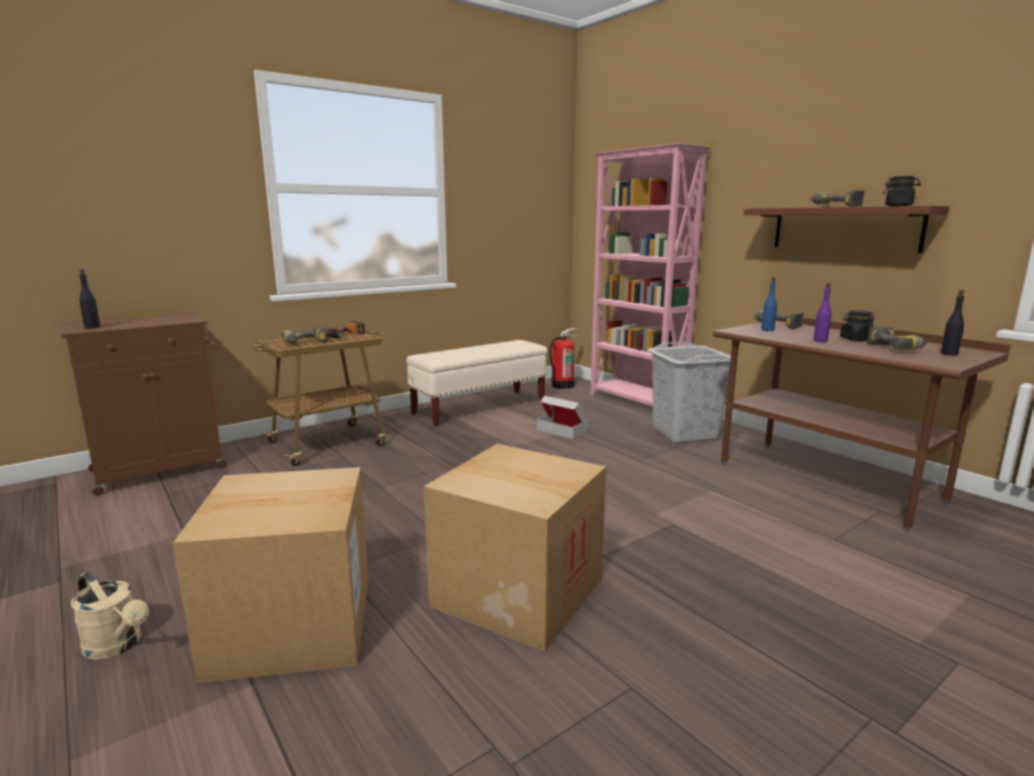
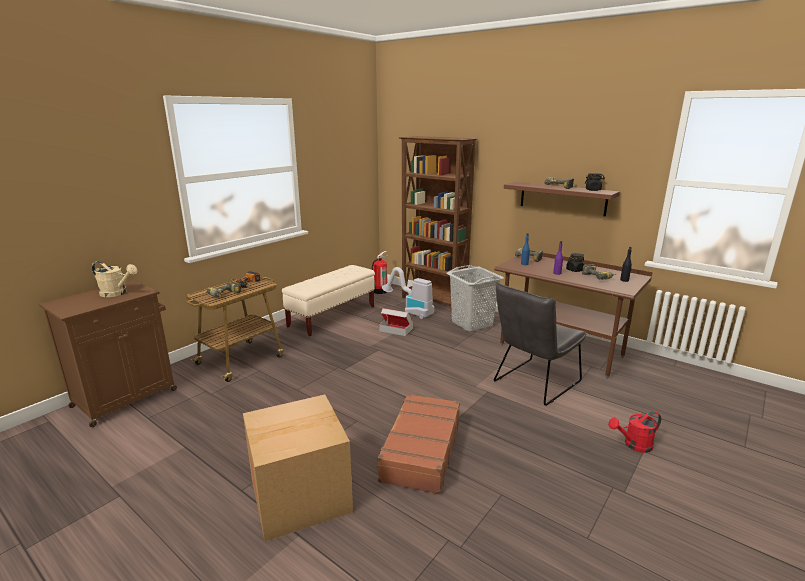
camera: 15 degrees left, 5 degrees up
(92, 327) = (76, 307): black bottle -> none
(117, 646) = (197, 530): beige watering can -> beige watering can (117, 293)
(518, 592) = (420, 450): cardboard box -> brown suitcase
(595, 411) = (410, 311): none -> vacuum cleaner
(636, 402) = (433, 301): pink bookcase -> brown bookcase
(759, 522) = (533, 383): none -> grey chair
(938, 649) = (634, 445): none -> red watering can

